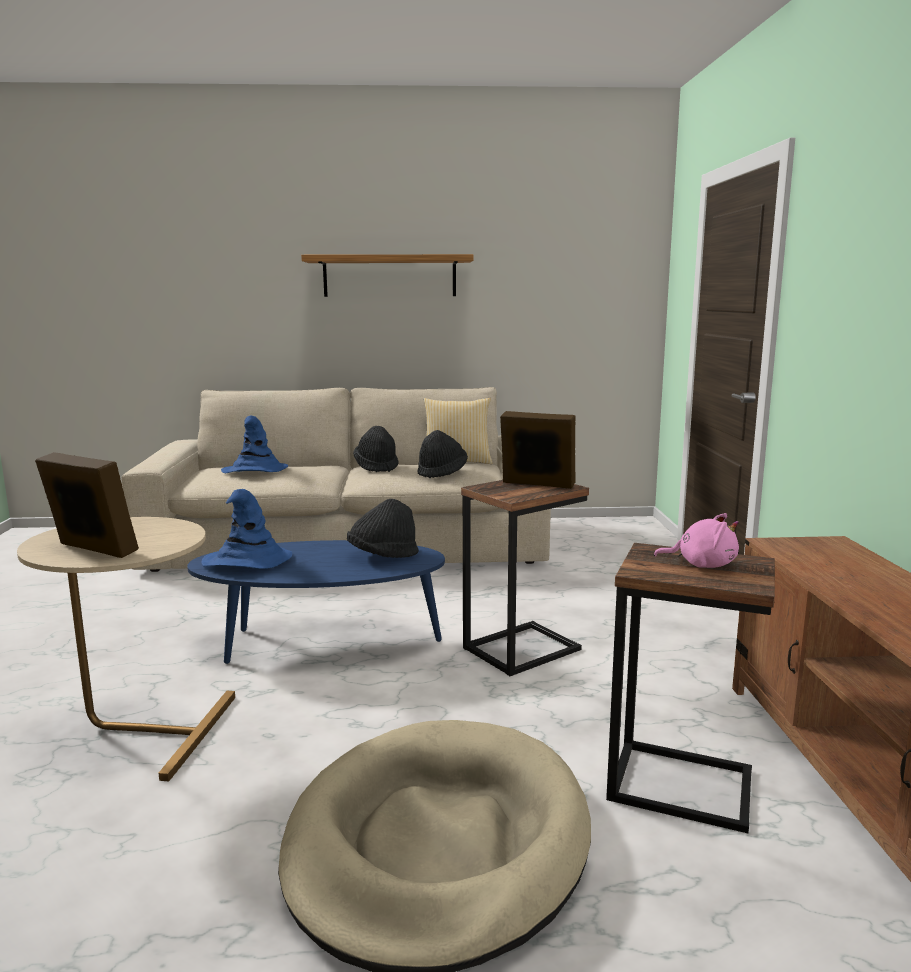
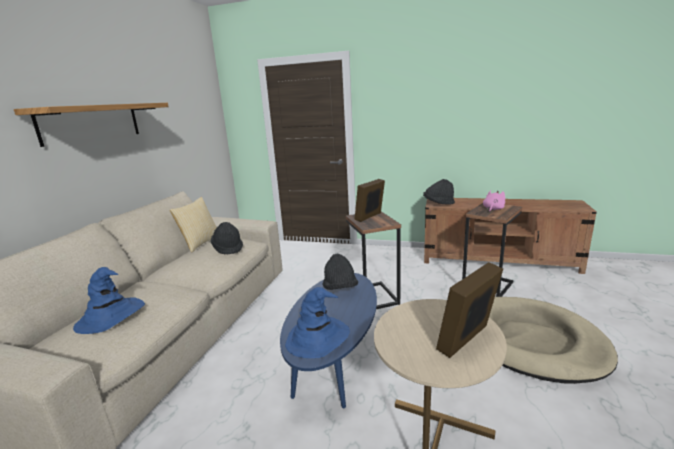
camera: 70 degrees left, 5 degrees up
(376, 467) = (184, 265): black hat -> black hat (438, 203)

